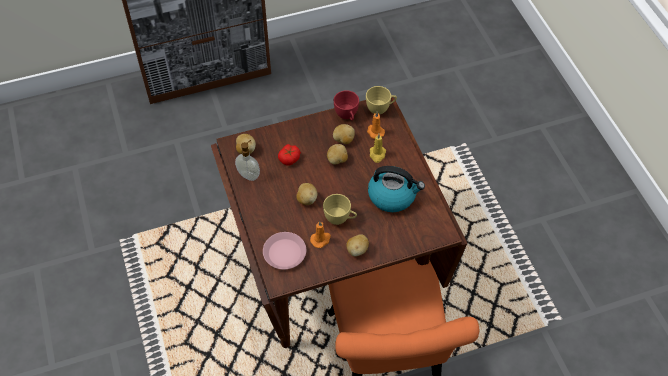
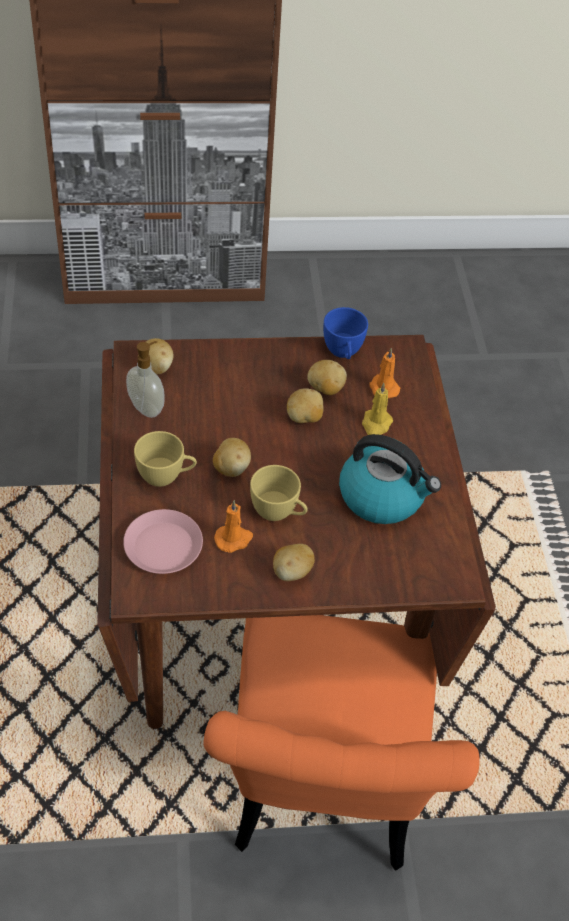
camera: 10 degrees right, 5 degrees down
(289, 158) = (224, 397): tomato -> none
(347, 116) = (343, 353): red cup -> blue cup
(380, 109) = (403, 354): yellow cup -> yellow cup (166, 476)

